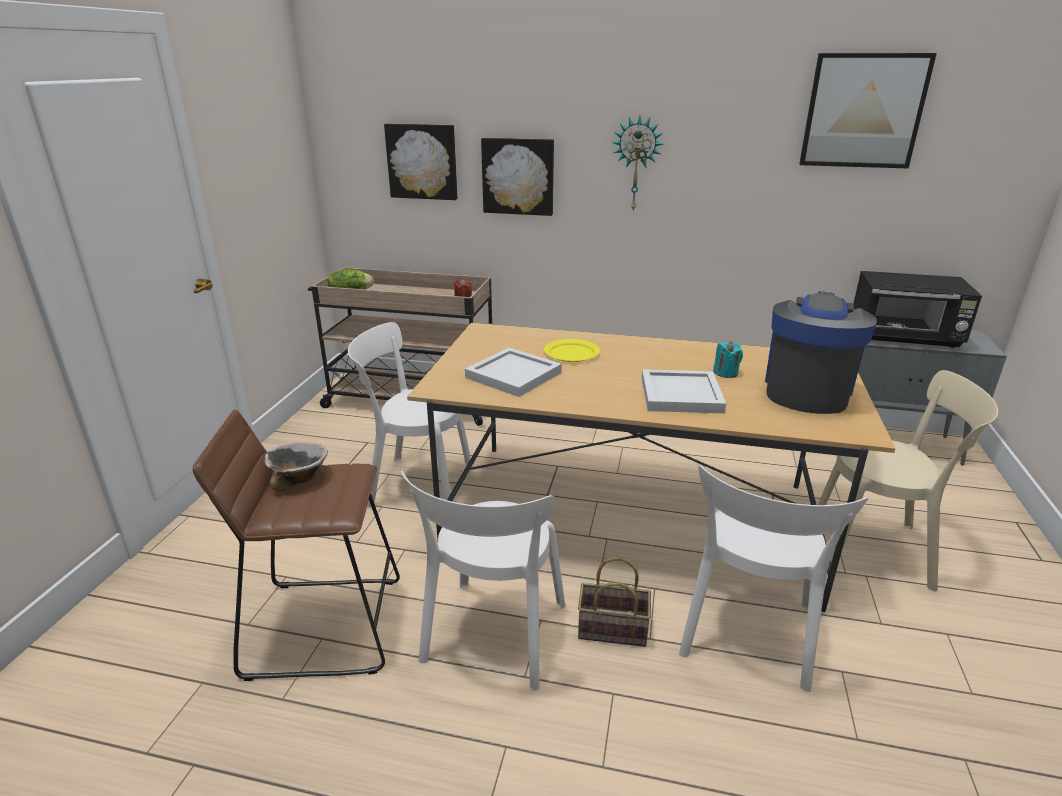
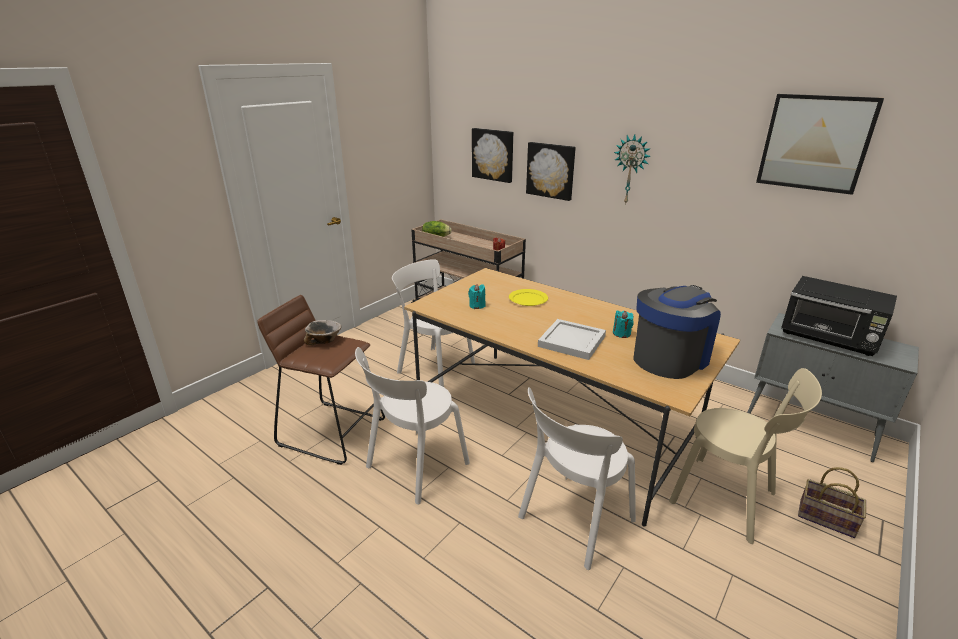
camera: 25 degrees right, 0 degrees up
(513, 374) = (477, 306): white tray -> turquoise candle
(610, 630) = (486, 487): basket -> basket (824, 519)

